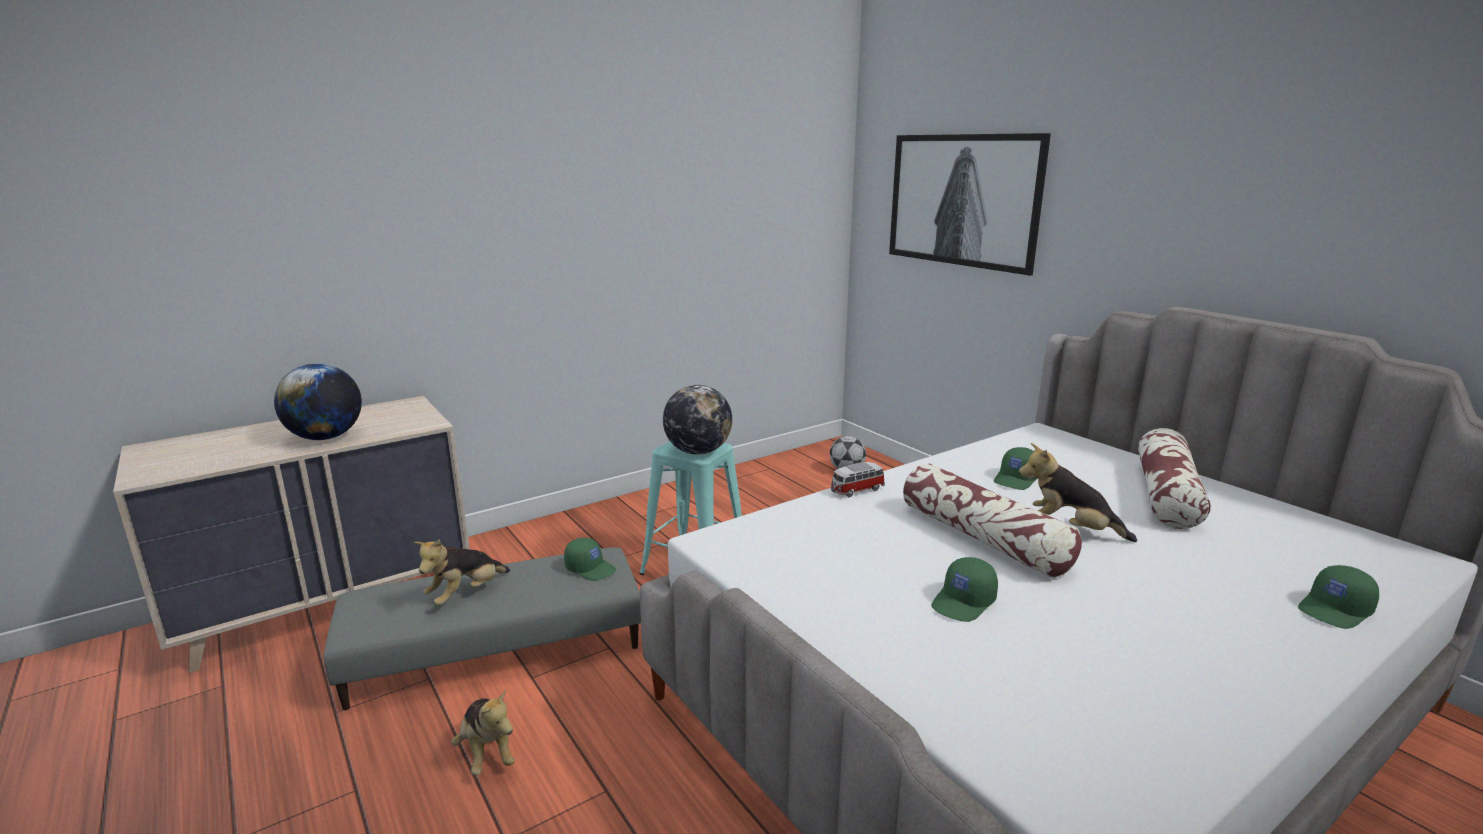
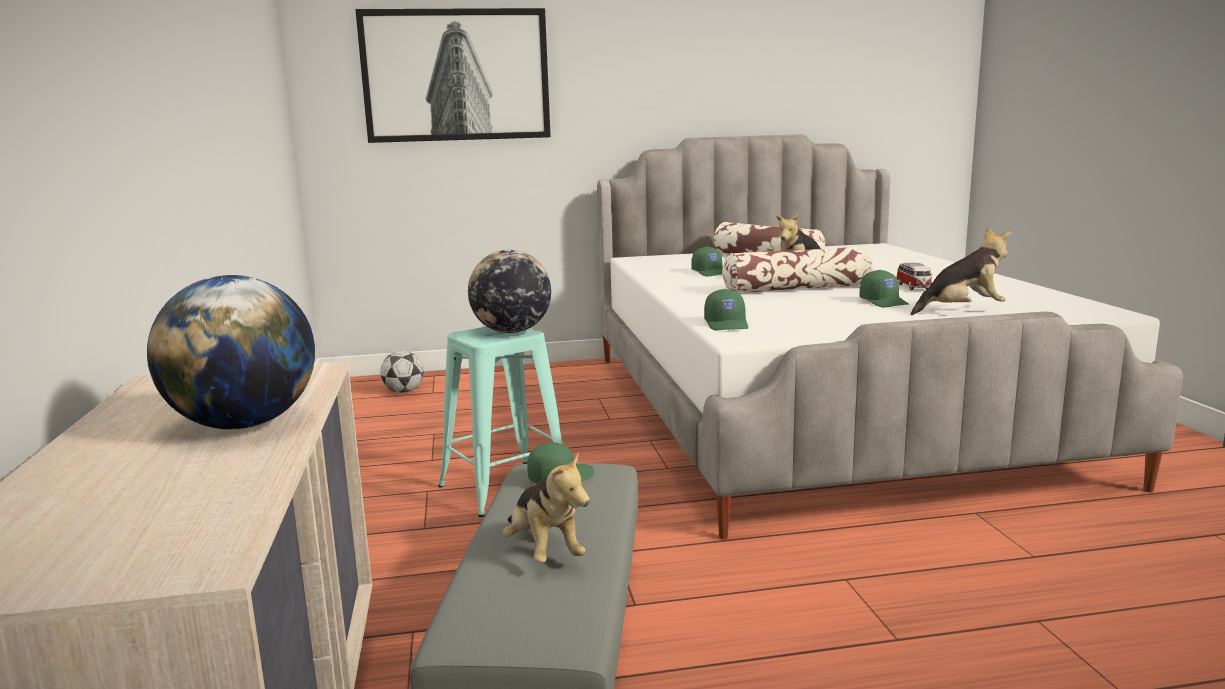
camera: 65 degrees left, 5 degrees down
(487, 752) = (757, 643): plush toy -> plush toy (962, 311)
(856, 490) = (683, 300): toy car -> toy car (913, 287)
(1336, 611) = (922, 261): green cap -> green cap (727, 324)

